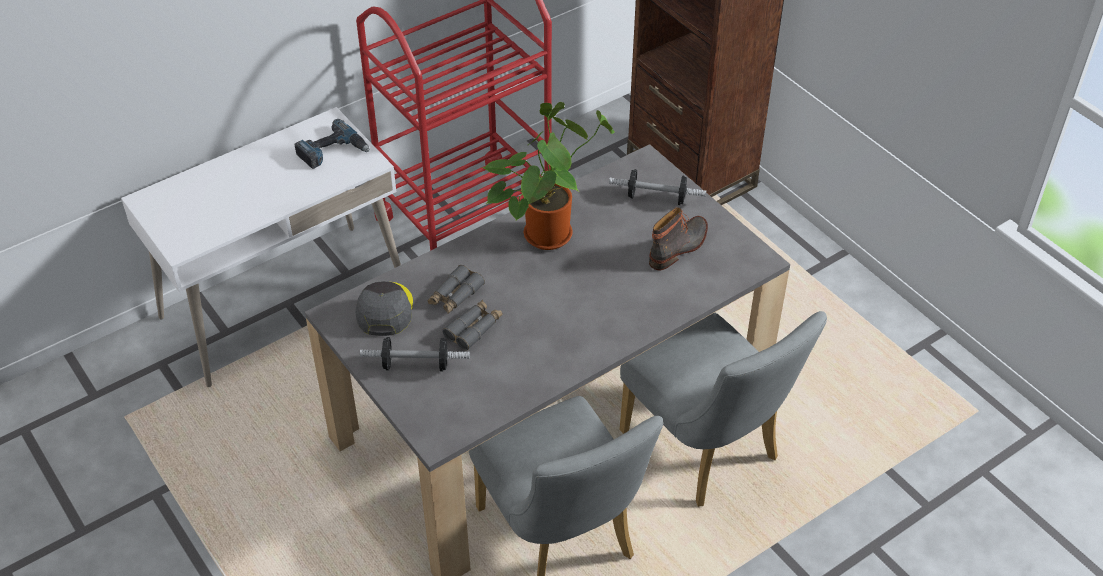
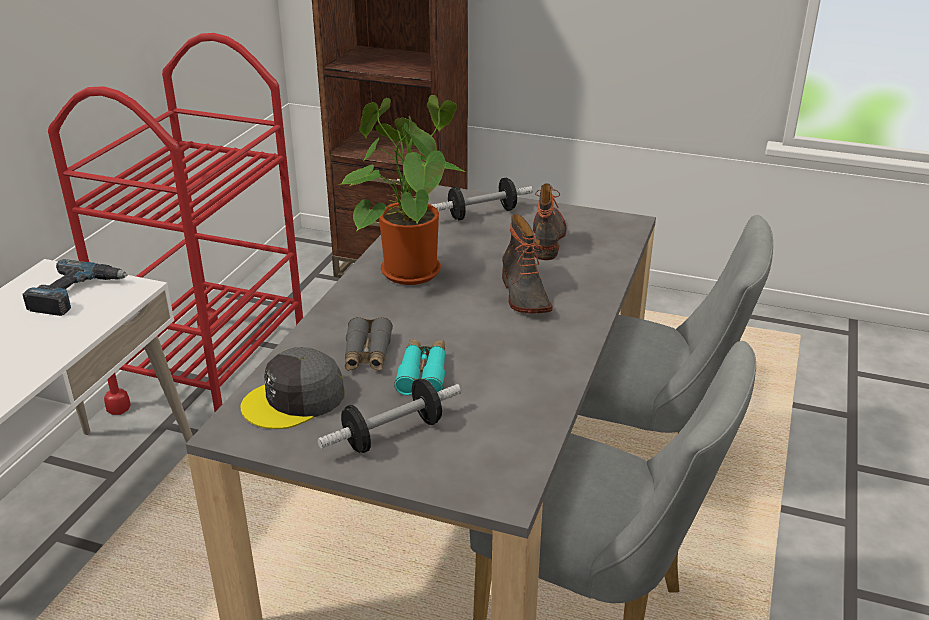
camera: 35 degrees left, 15 degrees down
(384, 310) = (294, 400): grey cap -> grey cap turned 90 degrees counterclockwise
(474, 329) = (423, 373): grey binoculars -> turquoise binoculars
(602, 294) = (523, 295): none -> boot

